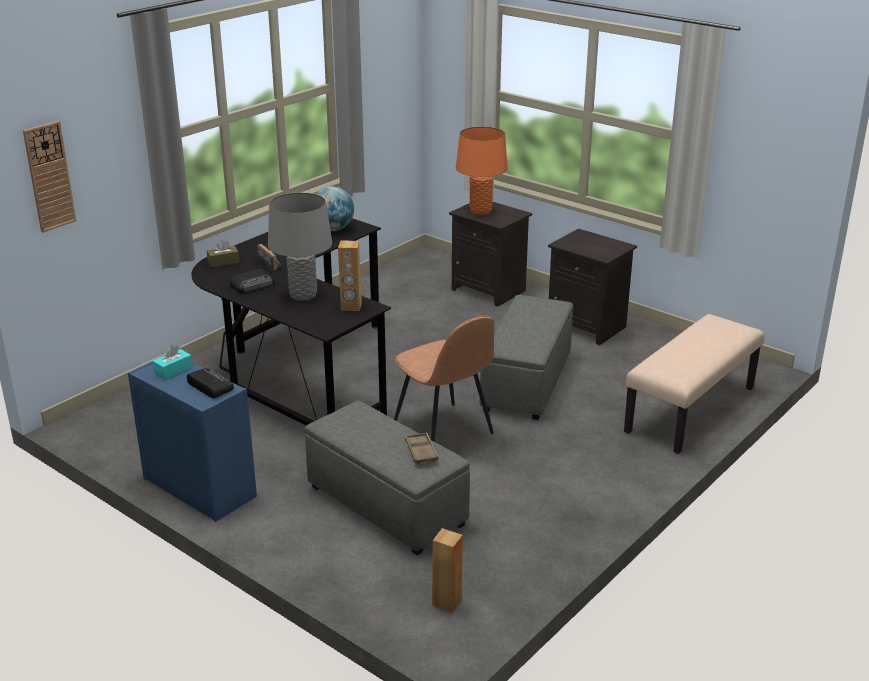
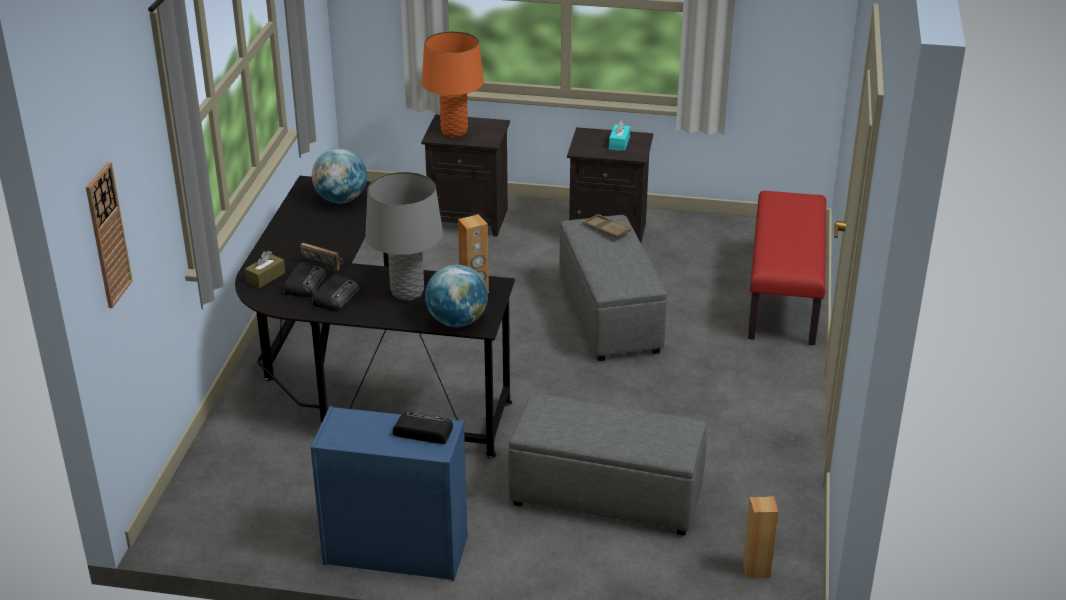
camera: 30 degrees left, 5 degrees up
(173, 370) = (359, 427): turquoise tissue box -> turquoise tissue box (619, 143)
(243, 272) = (305, 283): none -> radio
(313, 322) = (457, 321): none -> globe
(421, 451) = (656, 427): brown tray -> brown tray (606, 229)
(444, 432) = (582, 397): brown chair -> none
(691, 410) = (785, 296): beige bench -> red bench

